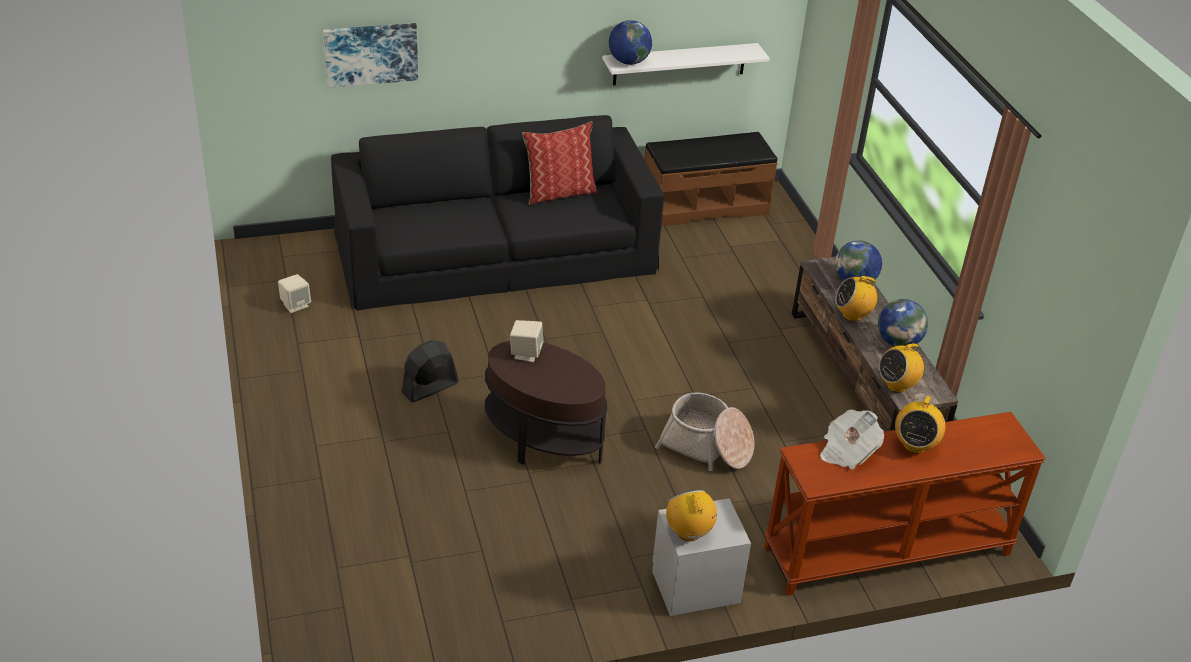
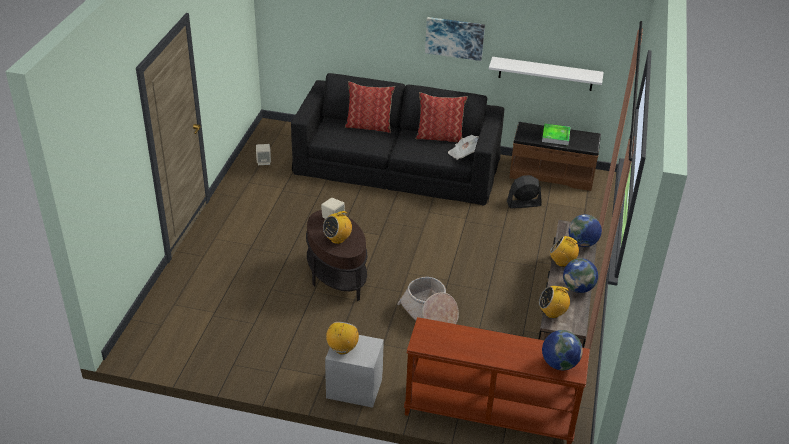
camera: 30 degrees right, 0 degrees up
(371, 53) = (344, 23): picture -> picture (454, 38)
(429, 388) = (298, 228): black fan -> black fan (523, 203)
(449, 204) = (369, 126): none -> pillow
(628, 62) = (504, 64): globe -> globe (559, 363)
(709, 150) = (555, 136): none -> tray
(847, 451) = (456, 333): newspaper -> newspaper (463, 154)
(914, 445) = (503, 345): radio -> radio (337, 239)

